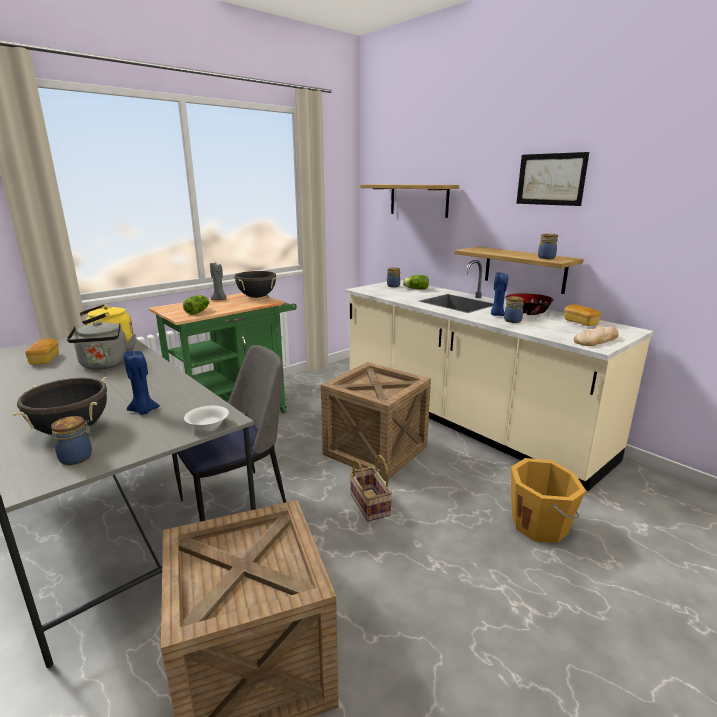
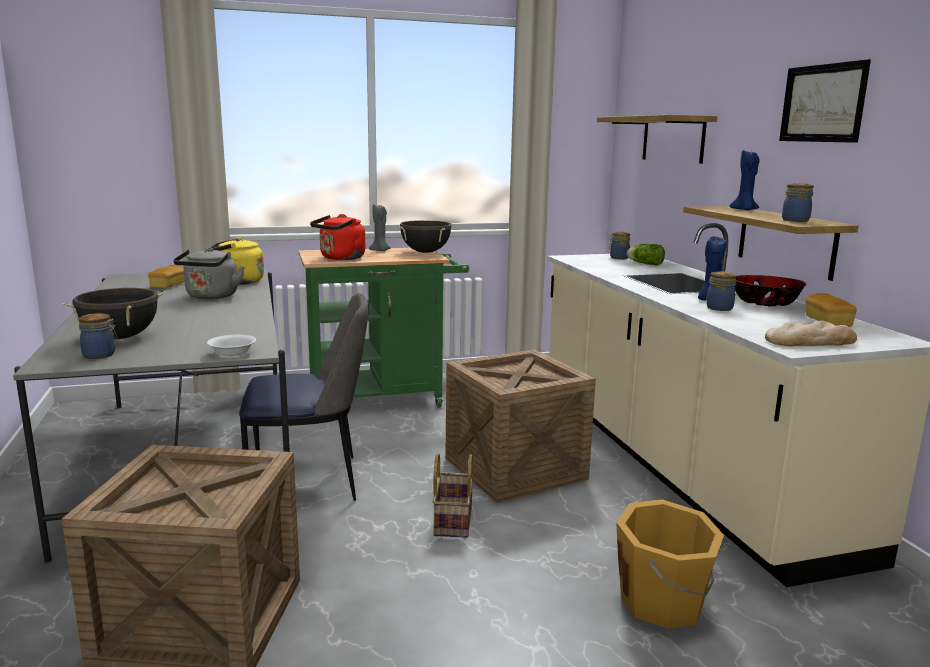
camera: 25 degrees right, 5 degrees down
(143, 411) = (194, 334): blue candle -> blue candle (744, 210)
(198, 312) = (340, 258): lettuce -> red kettle

